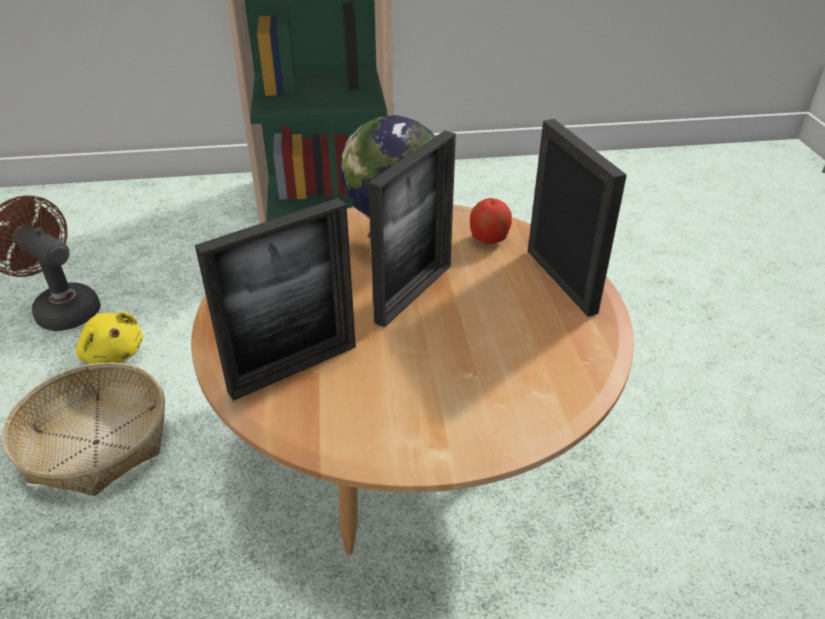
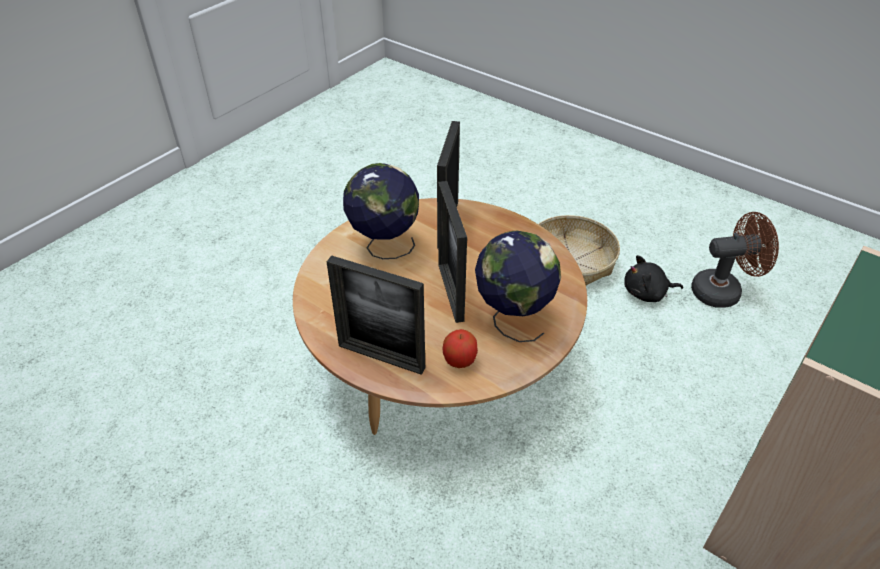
camera: 135 degrees right, 5 degrees up
(113, 354) = (647, 293): yellow plush toy -> black plush toy
(415, 393) = (384, 246): none -> globe

